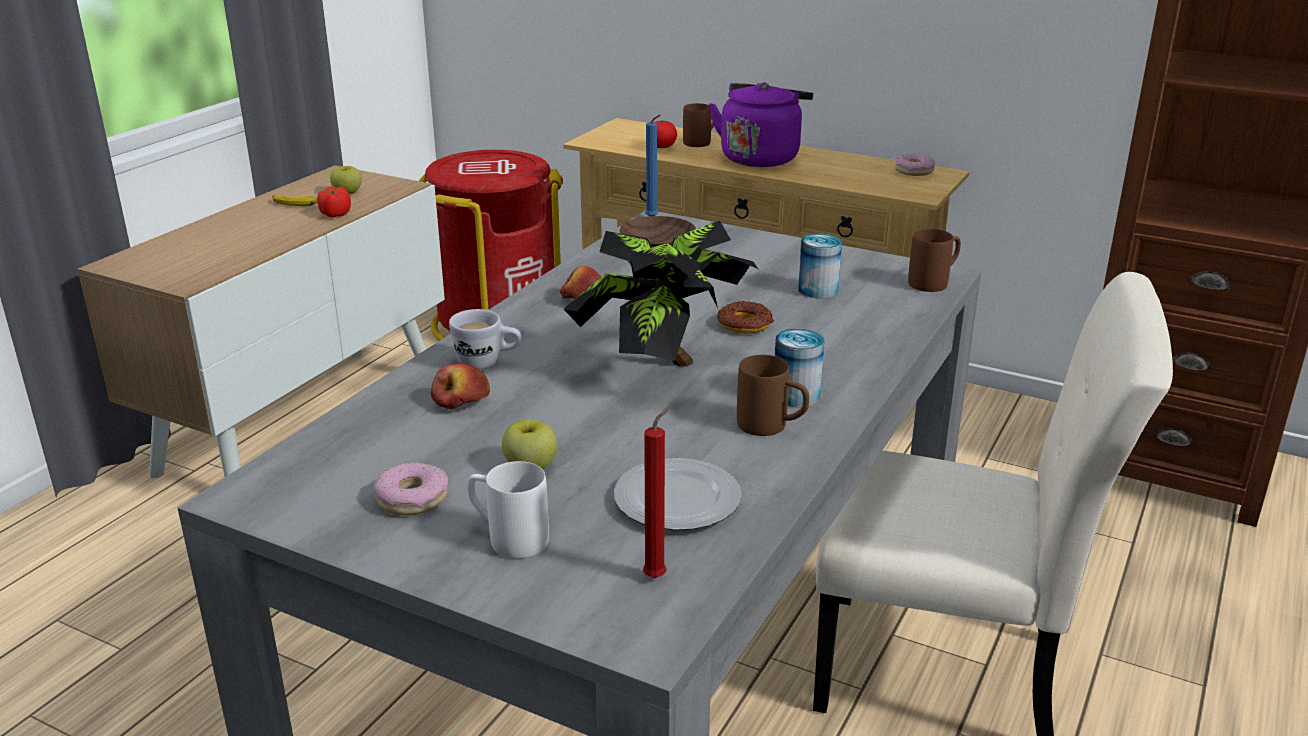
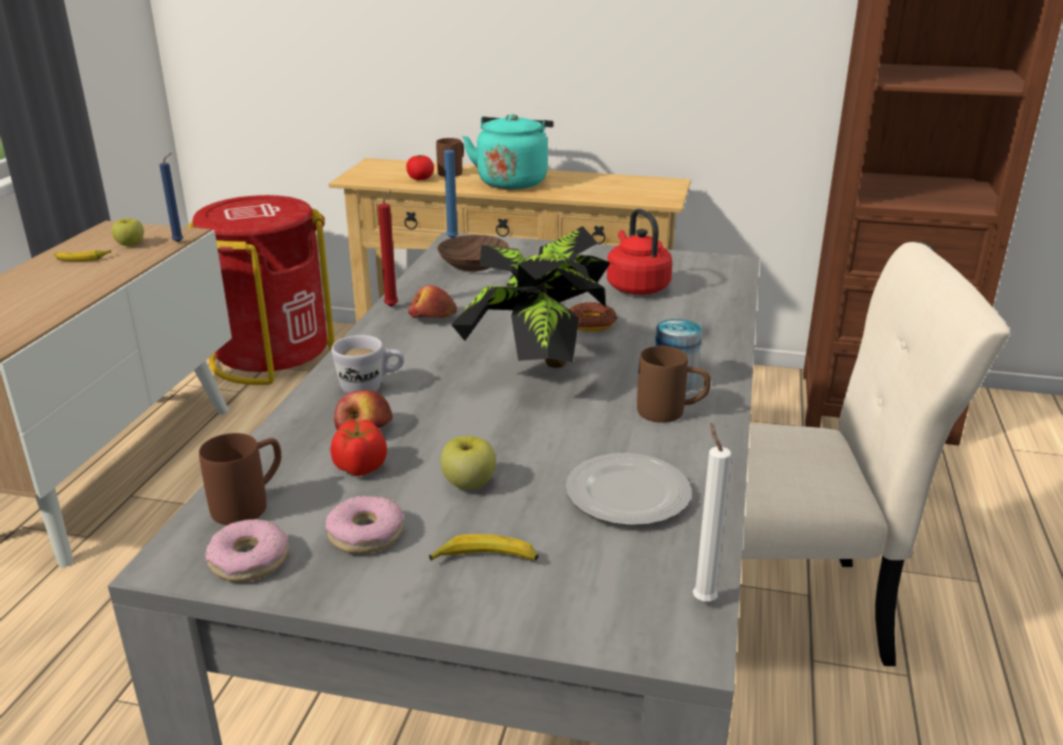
camera: 15 degrees left, 0 degrees up
(335, 214) = (127, 265): tomato -> tomato (360, 467)
(395, 194) = (180, 242): none -> blue candle
(507, 538) = (485, 559): white mug -> banana
(657, 576) = (653, 573): red candle -> red candle (393, 306)
(690, 606) = (702, 598): none -> white candle
(761, 157) = (512, 181): purple kettle -> turquoise kettle
(818, 290) = (636, 286): can -> red kettle
(914, 171) = (647, 182): donut -> donut (249, 560)
(934, 282) = (728, 270): brown mug -> brown mug (250, 504)

